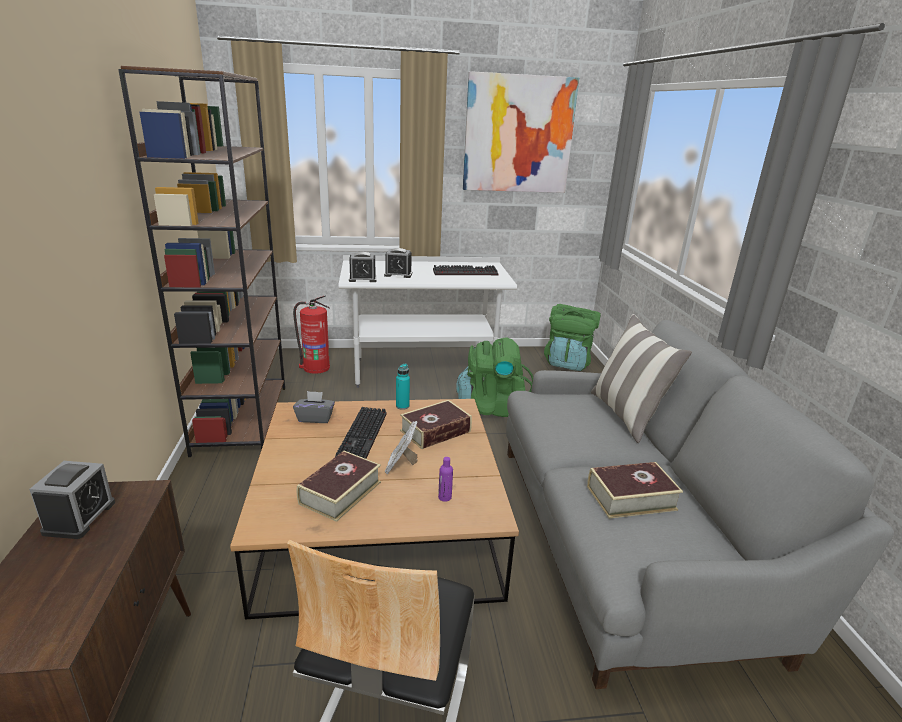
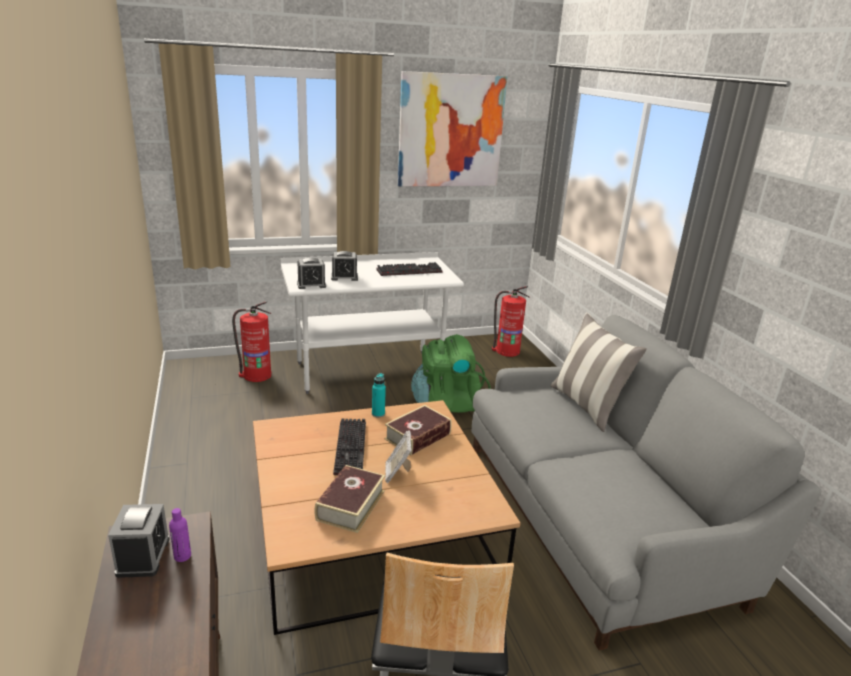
camera: 10 degrees left, 0 degrees up
(241, 418) = (197, 437): brown bookcase -> none
(315, 418) = (298, 434): grey tissue box -> none
(444, 497) = (447, 499): purple bottle -> purple bottle (182, 556)
(568, 363) = (507, 351): green backpack -> fire extinguisher
(631, 498) = (610, 483): book -> none

